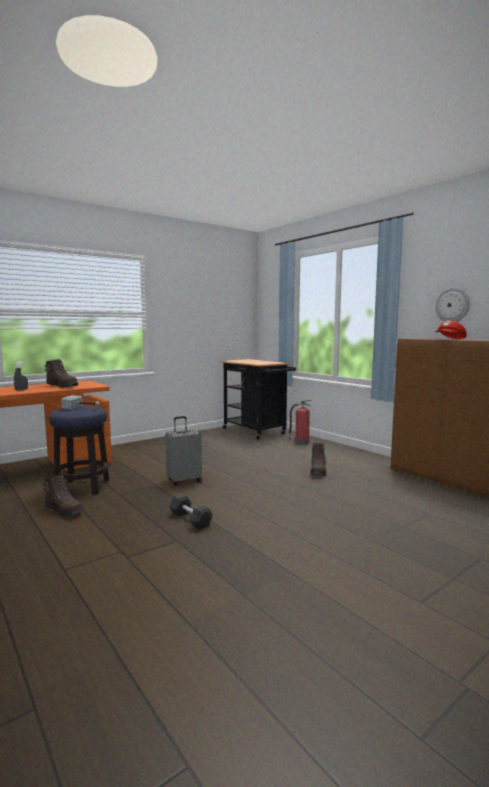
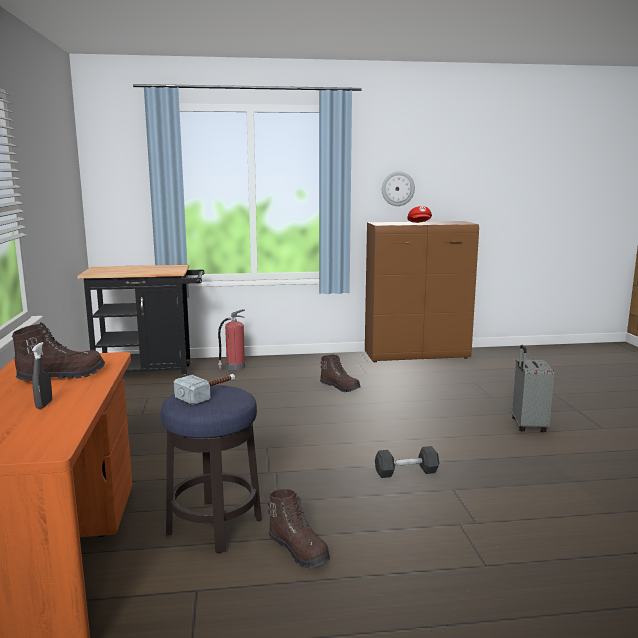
camera: 60 degrees left, 5 degrees up
(64, 511) = (299, 550): brown boot -> brown boot turned 75 degrees clockwise
(184, 481) = (281, 452): grey suitcase -> grey suitcase (527, 426)

